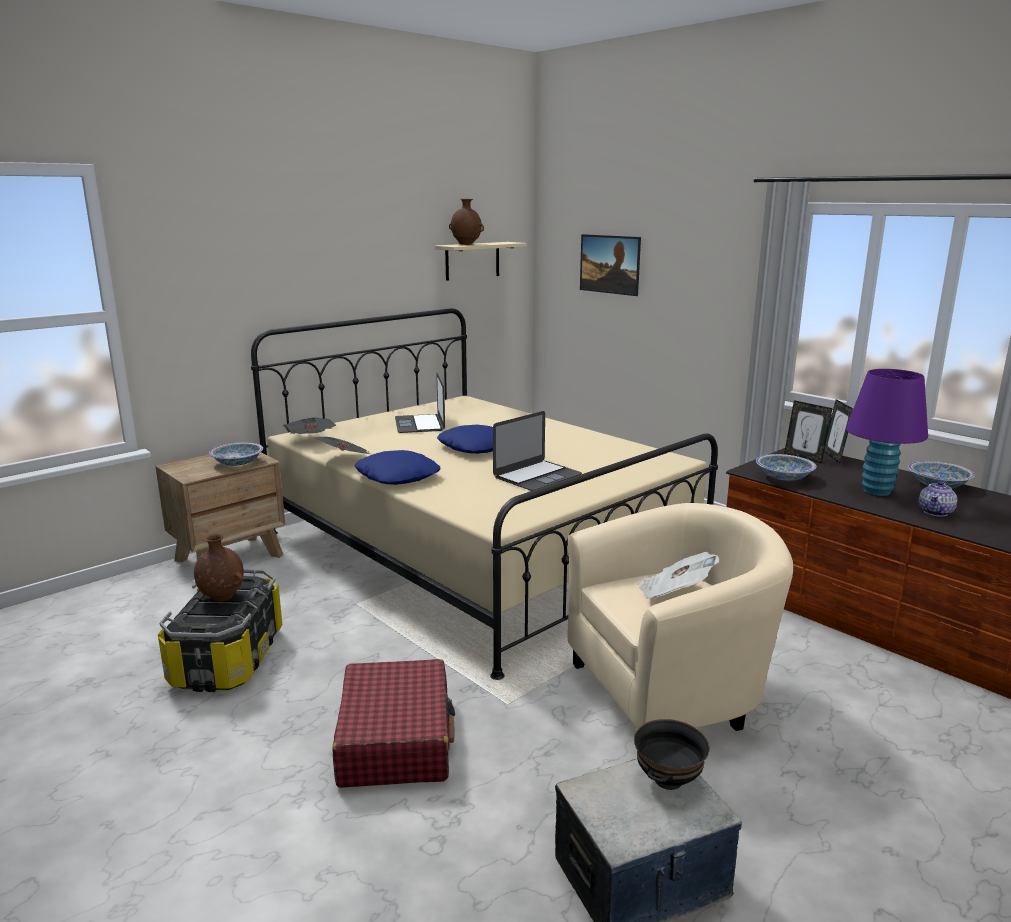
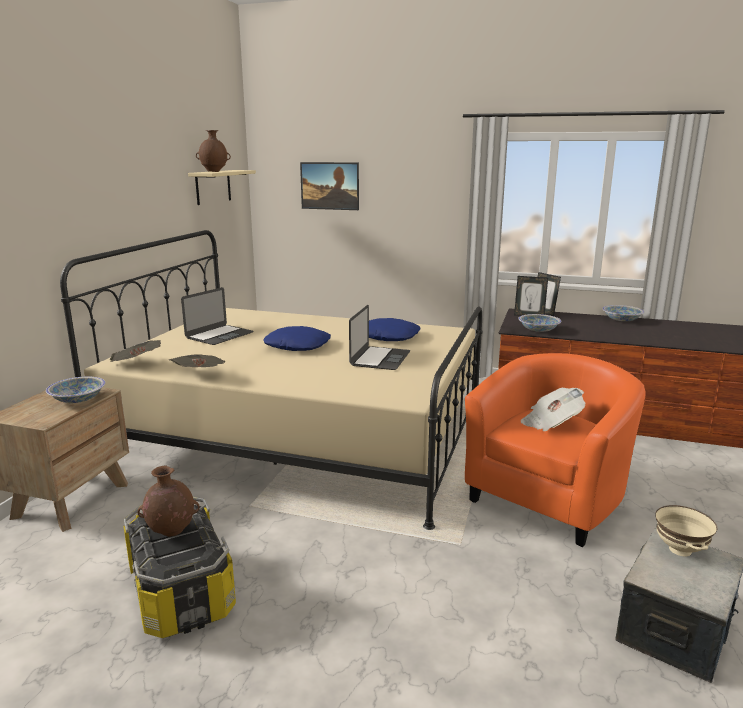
camera: 30 degrees left, 0 degrees up
(396, 739) = (411, 603): red suitcase -> none
(398, 476) = (270, 379): blue pillow -> blue pillow (389, 336)
(420, 424) = (219, 335): laptop -> laptop turned 105 degrees counterclockwise
(667, 780) = (679, 550): black bowl -> beige bowl
(671, 691) = (549, 498): beige armchair -> orange armchair
(876, 491) = (599, 329): purple table lamp -> none
(936, 512) = (646, 335): teapot -> none

